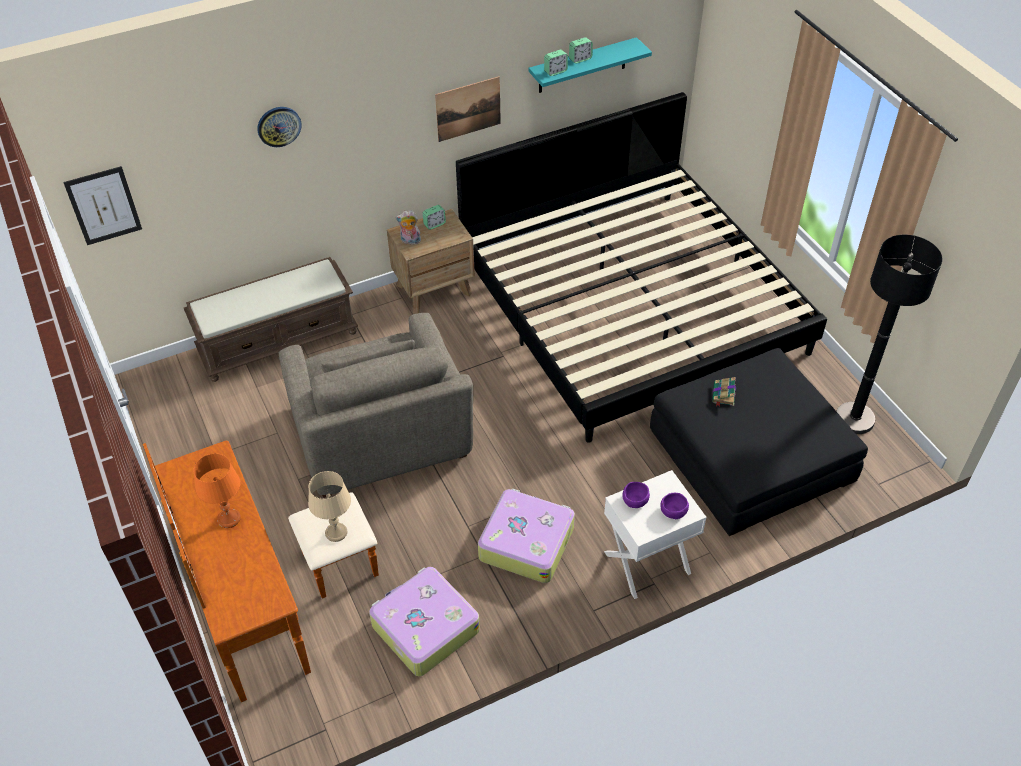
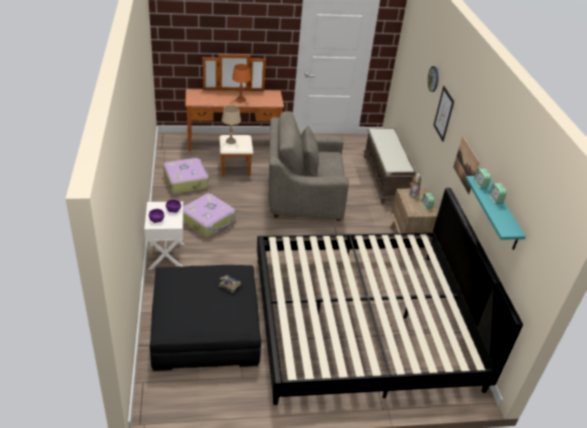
camera: 105 degrees right, 10 degrees down
(103, 205) = (403, 52): picture -> picture (443, 113)
(854, 419) = (201, 398): black floor lamp -> none

